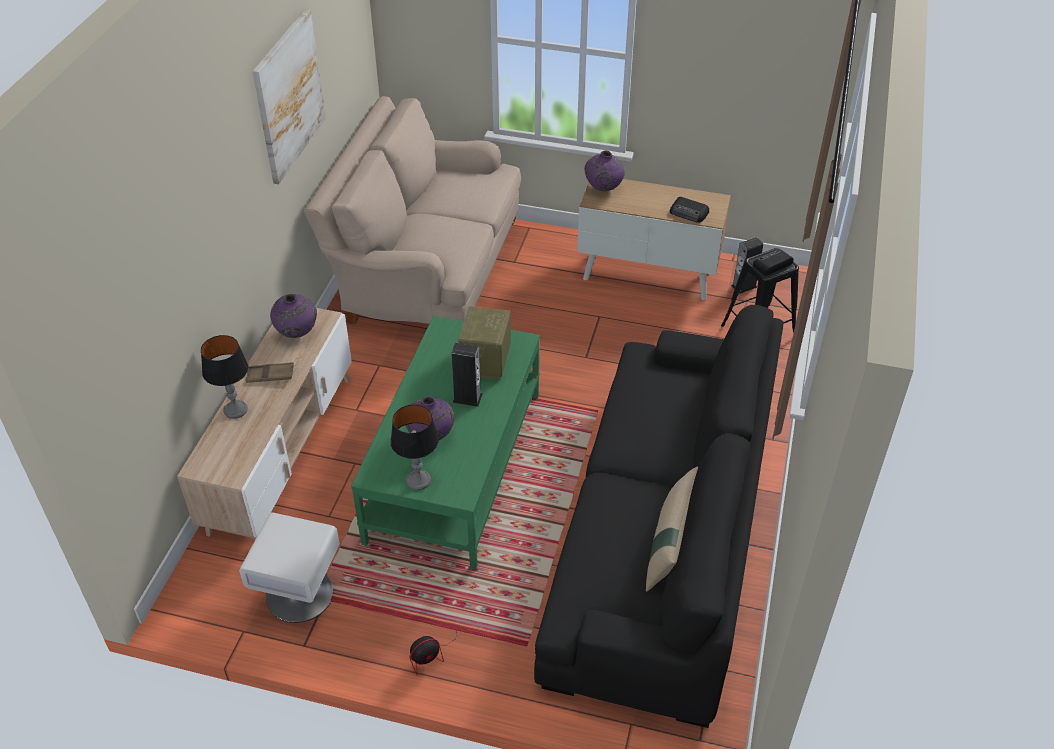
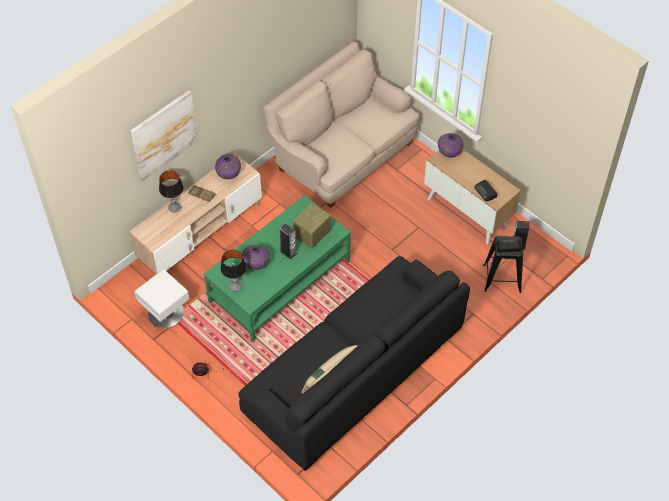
camera: 30 degrees right, 10 degrees up
(289, 96) = (264, 50): picture -> picture (164, 135)

